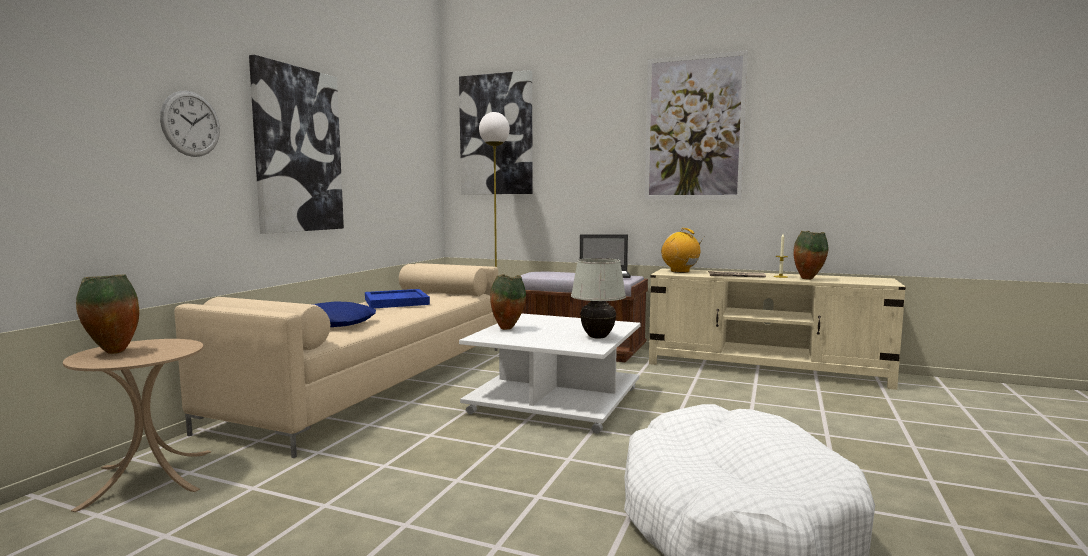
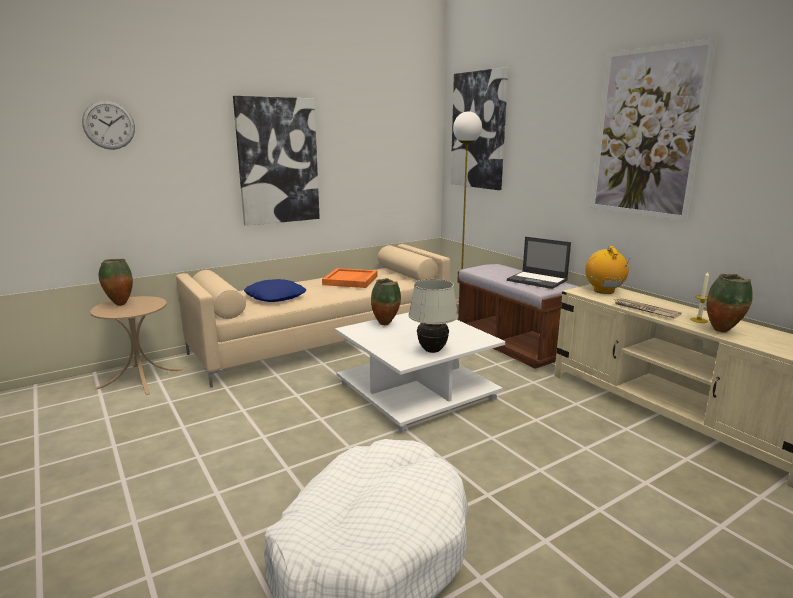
camera: 35 degrees right, 10 degrees up
(191, 124) = (187, 153): wall clock -> wall clock (109, 125)
(397, 302) = (351, 280): blue tray -> orange tray

